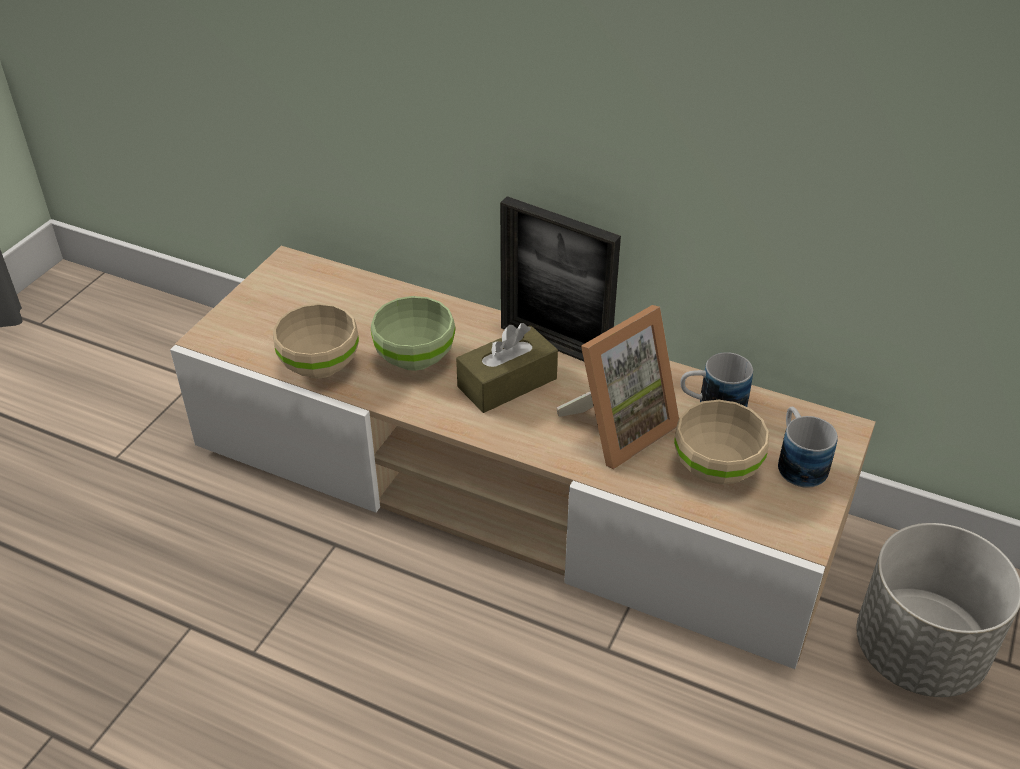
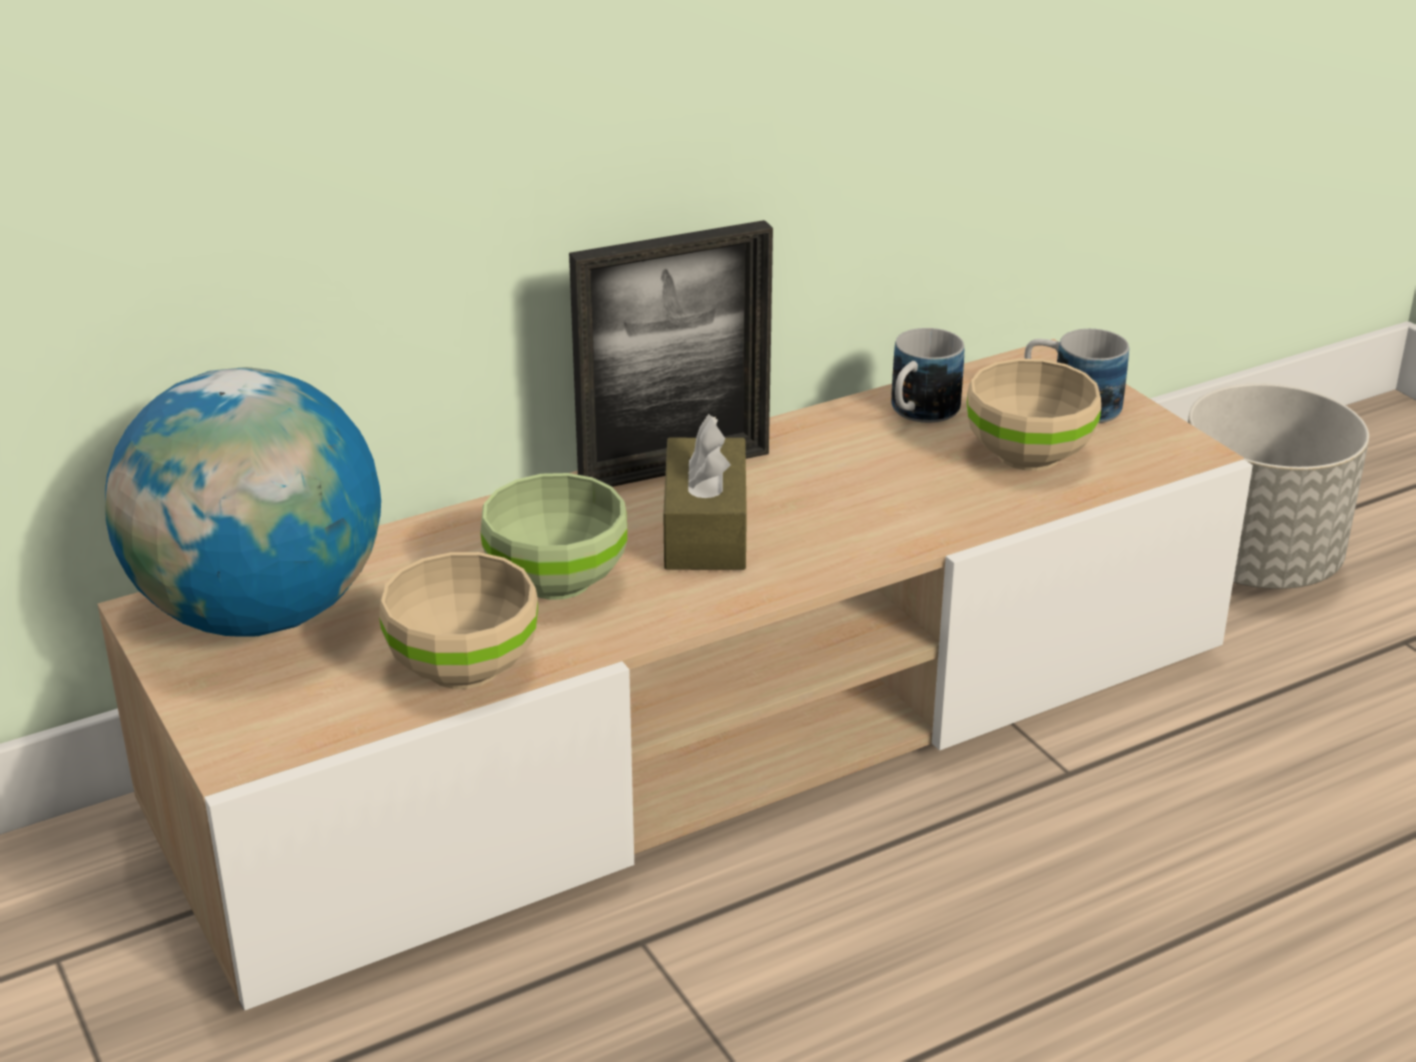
camera: 55 degrees left, 10 degrees down
(310, 289) = (260, 613): none -> globe
(618, 428) = (888, 487): picture frame -> none

